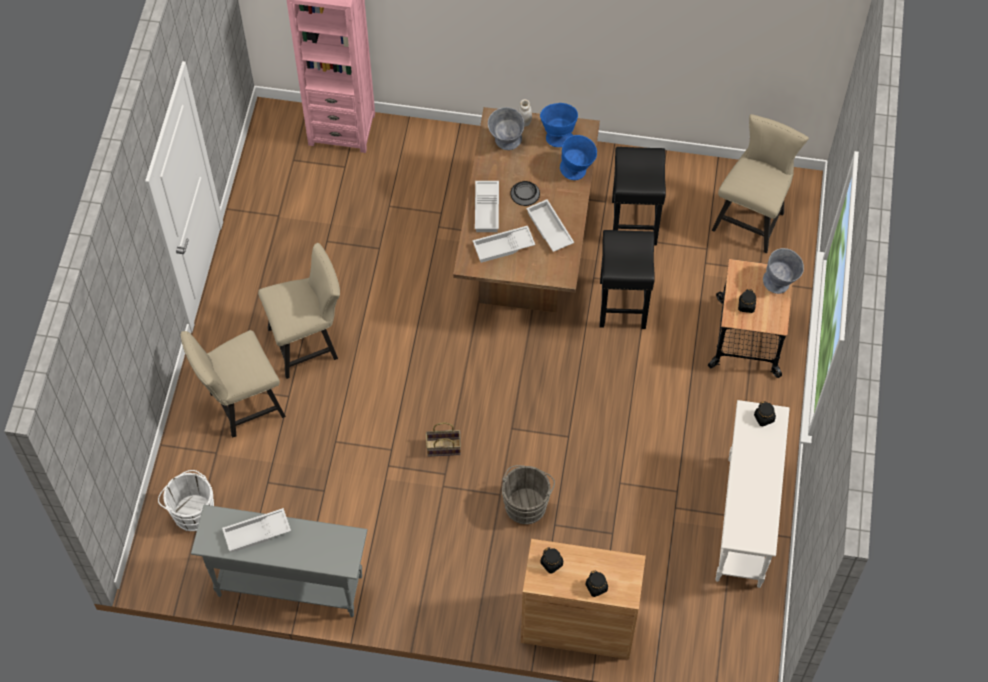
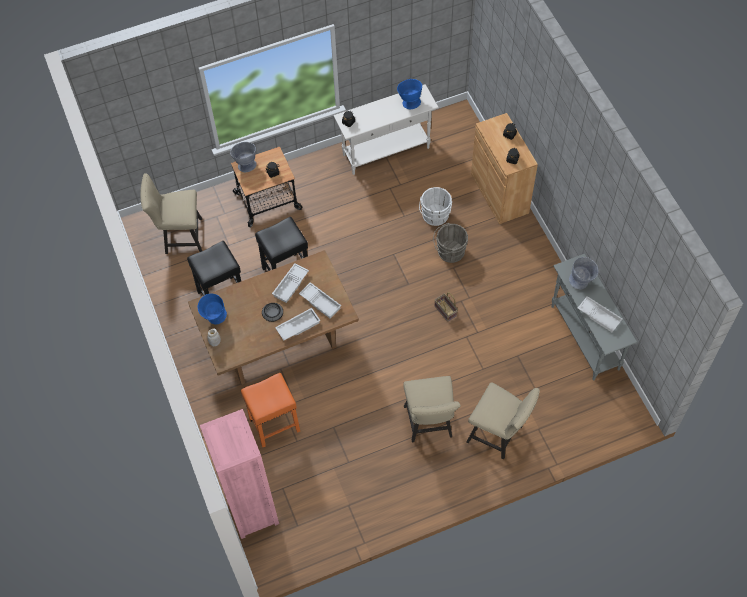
camera: 120 degrees left, 0 degrees up
(192, 511) = (583, 417): white bucket -> white bucket (435, 217)
(308, 343) = (429, 425): beige chair -> beige chair turned 135 degrees counterclockwise
(424, 193) = (274, 425): none -> orange stool
(505, 143) = (239, 344): grey bowl -> grey bowl (582, 281)
(578, 170) = (235, 293): blue bowl -> blue bowl (409, 101)

